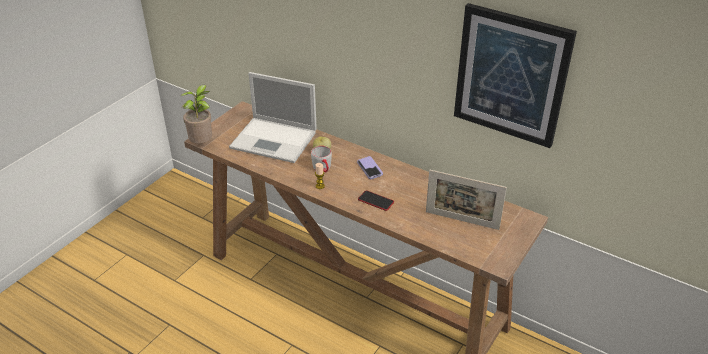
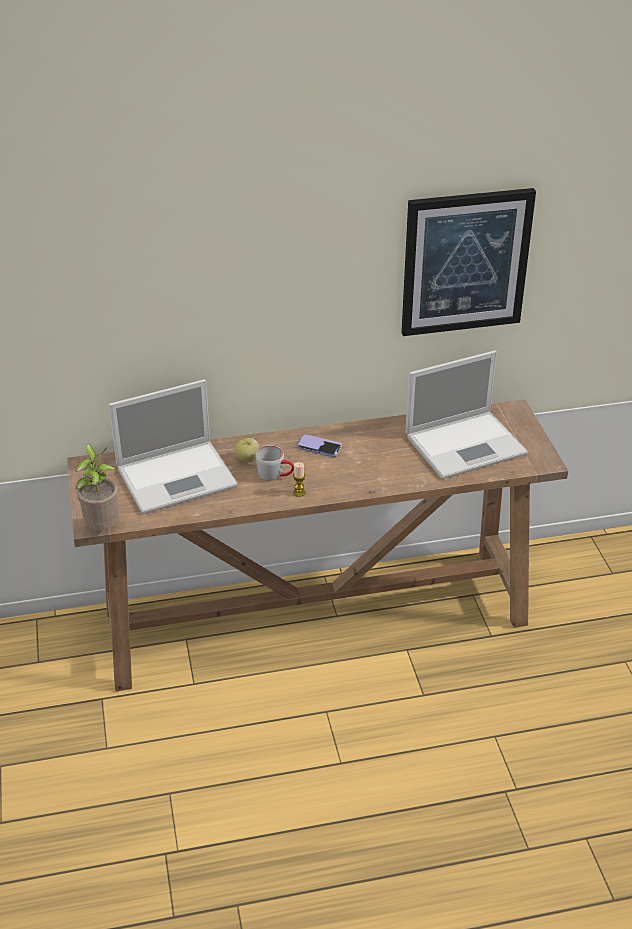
camera: 45 degrees left, 0 degrees up
(375, 201) = (371, 473): phone -> none
(462, 220) = (467, 444): picture frame -> laptop

